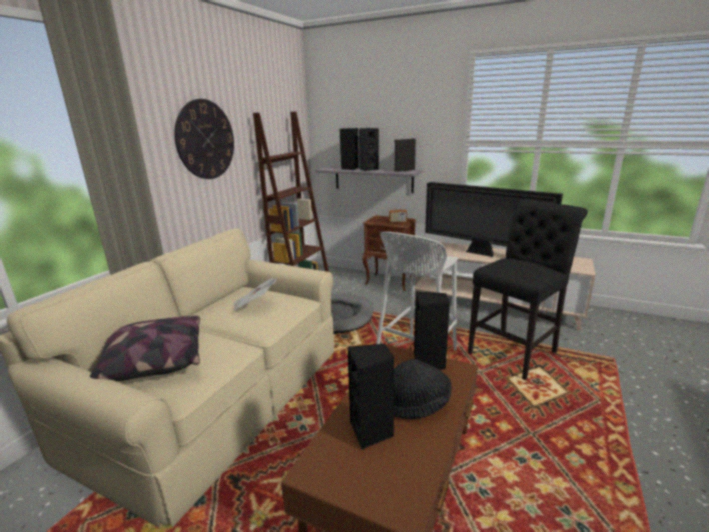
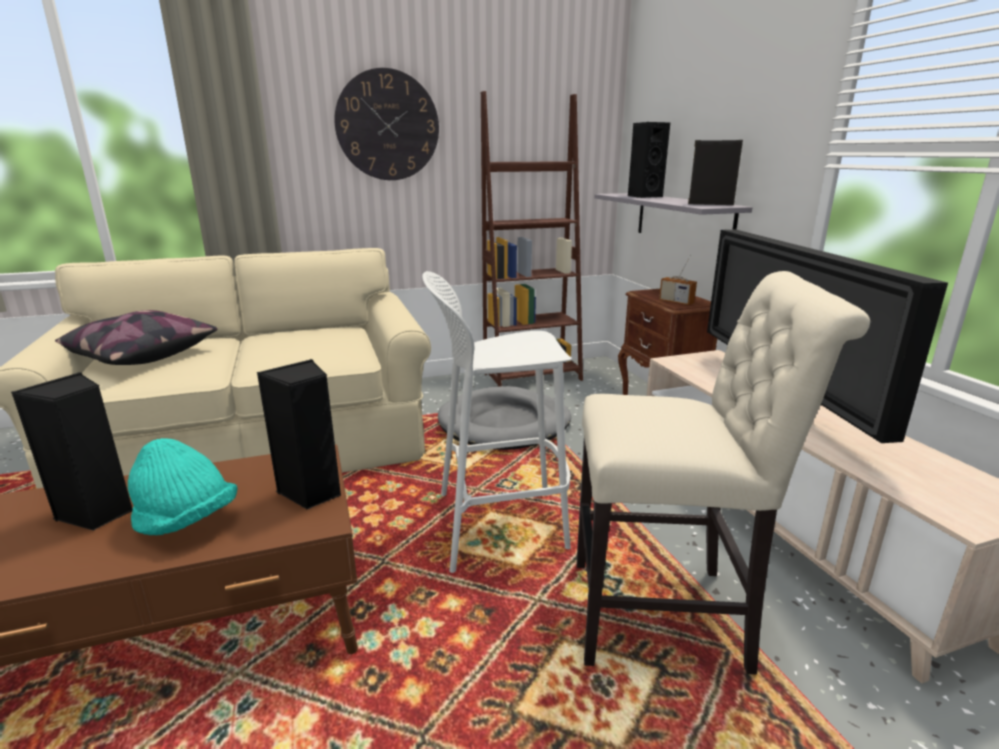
camera: 45 degrees right, 0 degrees up
(254, 305) = (309, 344): newspaper -> none
(368, 169) = (664, 199): black speaker -> none
(418, 404) = (186, 521): black hat -> turquoise hat
(516, 351) = (668, 616): black stool -> beige stool

